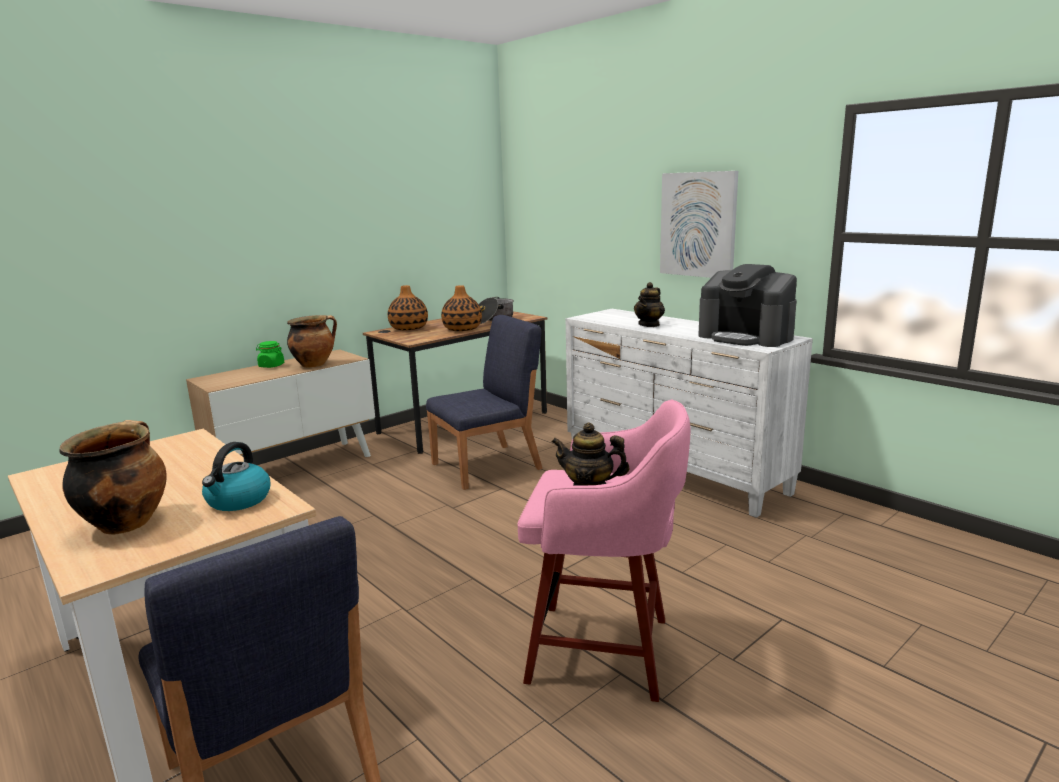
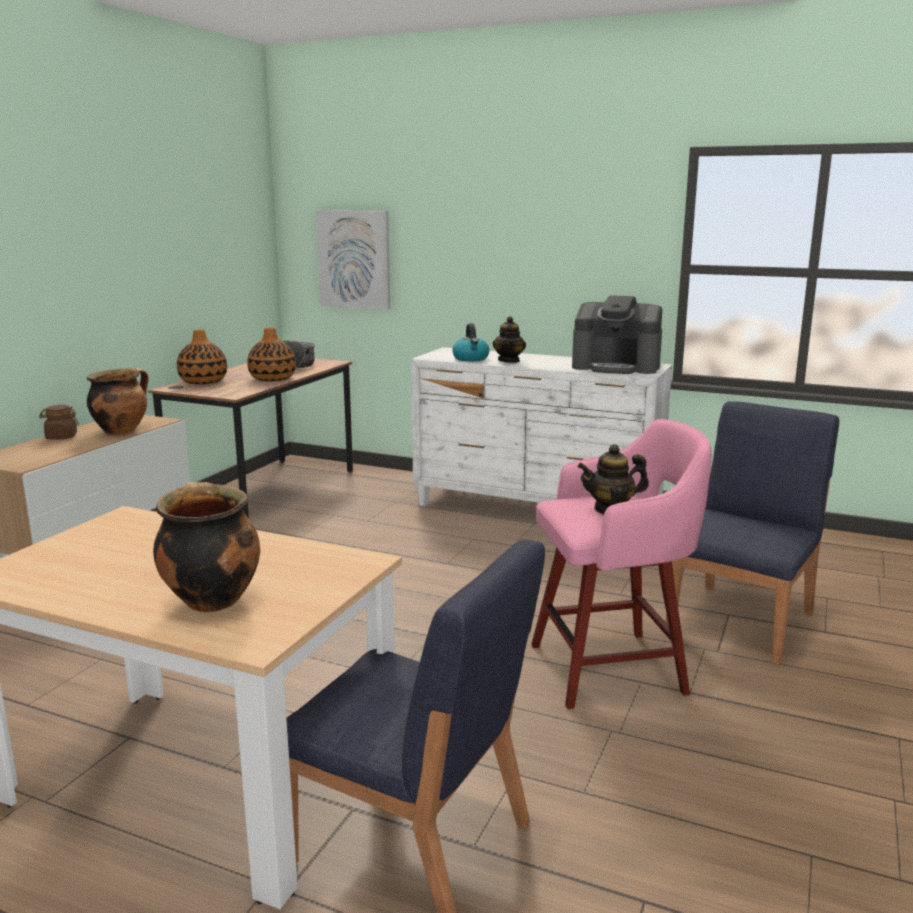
camera: 25 degrees left, 0 degrees up
(238, 500) = (306, 562): kettle -> kettle (471, 359)
(271, 366) = (61, 437): green jar -> brown jar
(488, 466) = (340, 531): blue chair -> blue chair (742, 621)
(698, 224) = (537, 257): picture -> picture (354, 259)

